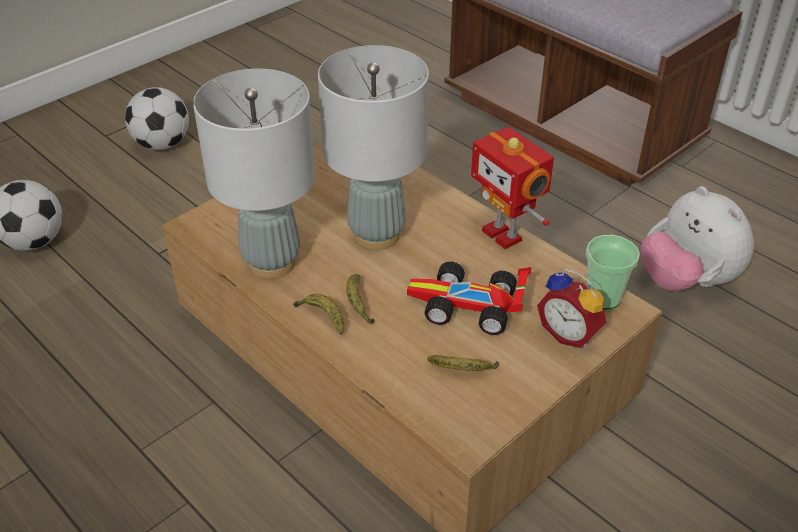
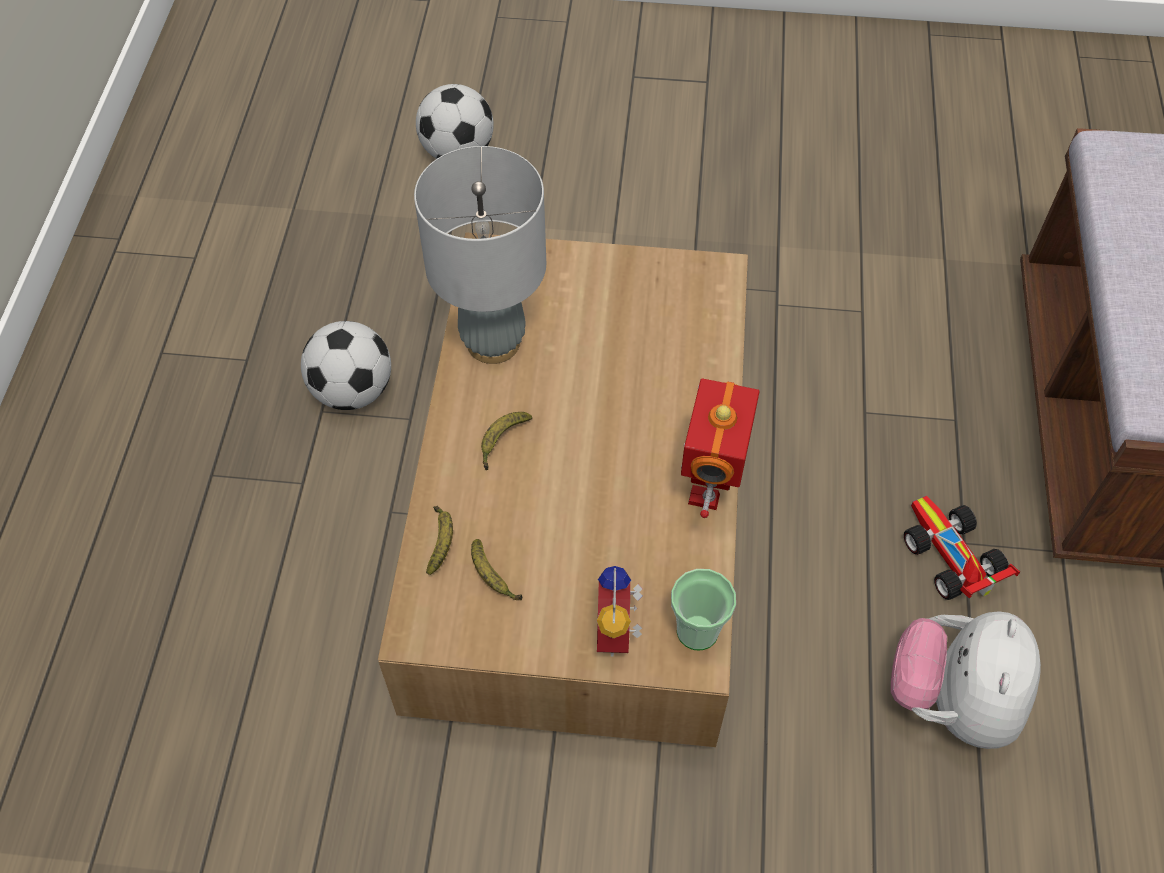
camera: 50 degrees right, 15 degrees up
(162, 144) = (668, 124): football -> football (353, 391)
(322, 317) = (461, 428): banana -> banana (441, 542)
(377, 235) = (605, 390): grey table lamp -> none
(469, 308) = (576, 528): toy car -> toy car (949, 557)

